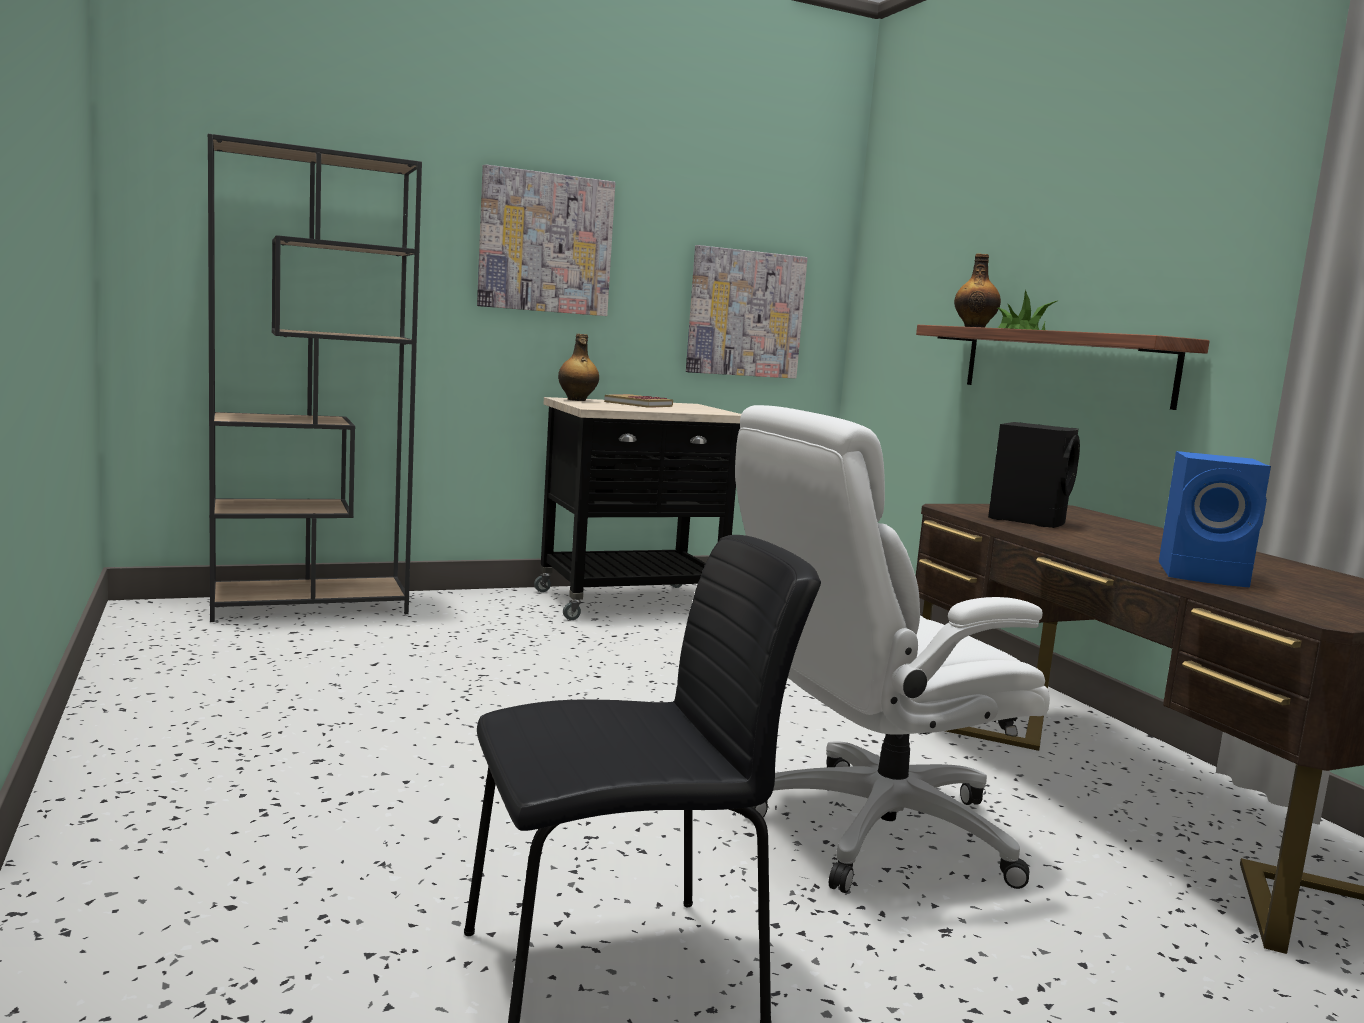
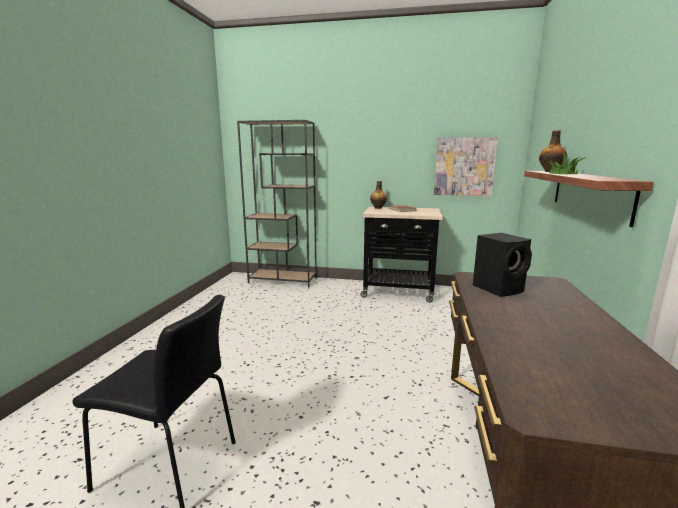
camera: 35 degrees right, 5 degrees up
(545, 243) = (369, 144): picture -> none
(864, 832) = (349, 433): white office chair -> none
(1206, 576) = (522, 352): blue speaker -> none

